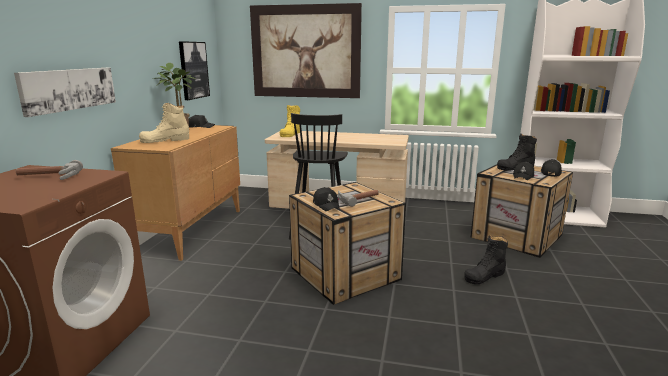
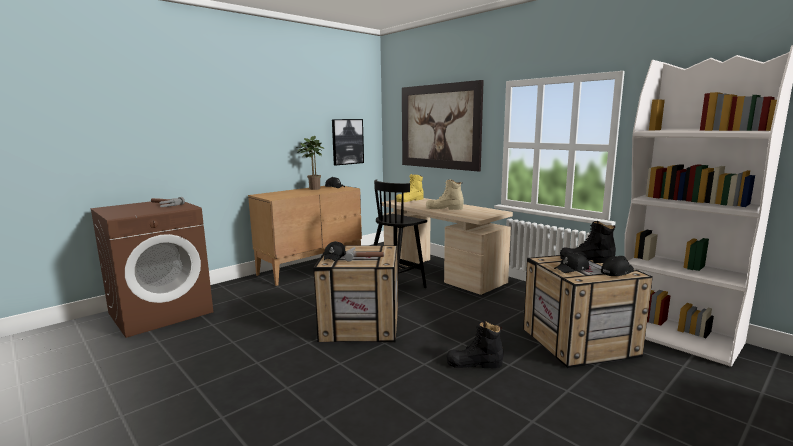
camera: 35 degrees right, 5 degrees down
(69, 89) = (217, 153): picture -> none
(165, 140) = (287, 193): beige boot -> beige boot (444, 208)

